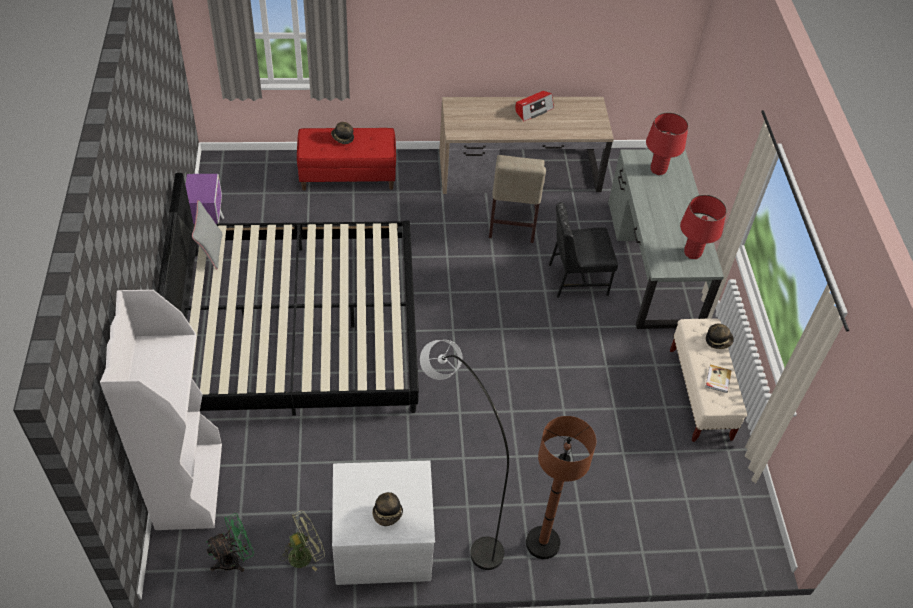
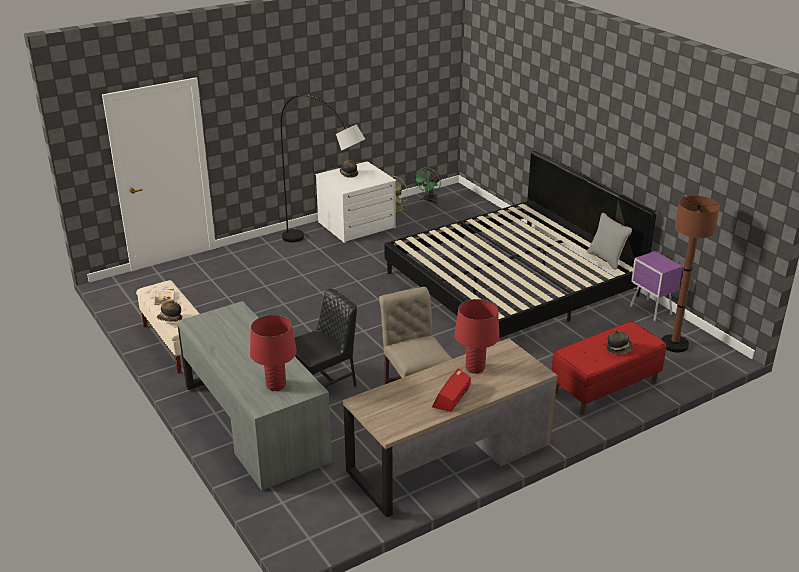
camera: 155 degrees right, 20 degrees down
(189, 485) = (484, 212): white bookcase -> none
(542, 543) = (261, 249): brown floor lamp -> brown floor lamp (674, 344)
(692, 253) = (211, 328): red table lamp -> red table lamp (475, 368)

